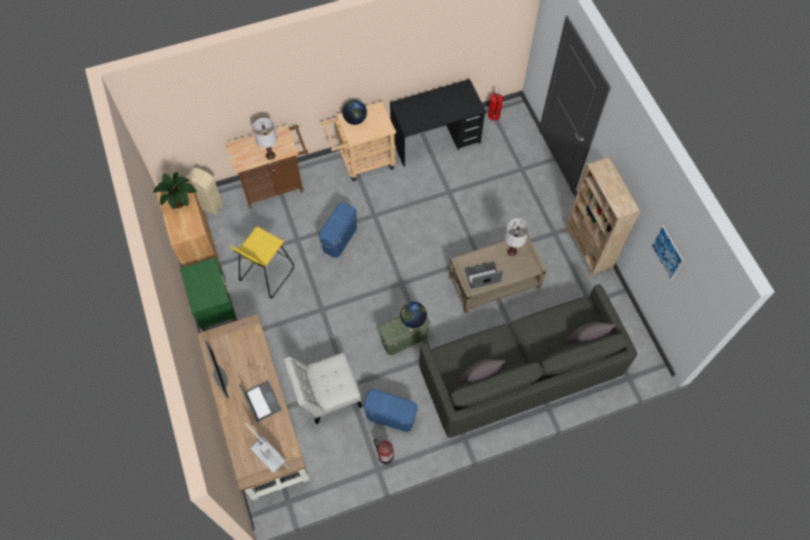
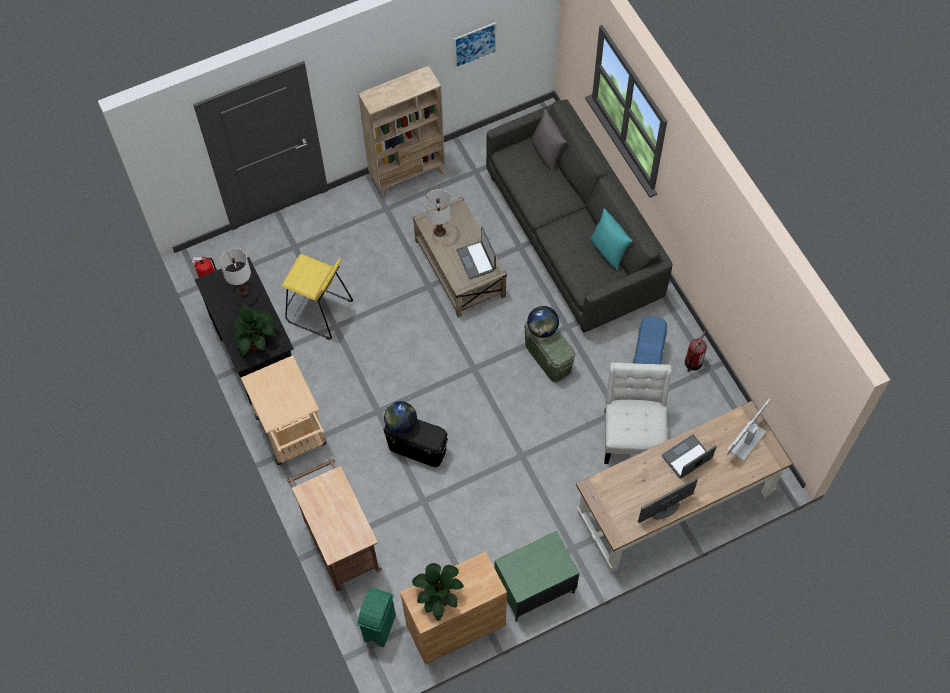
camera: 95 degrees left, 0 degrees up
(209, 205) = (379, 628): beige trash can -> green trash can
(266, 274) = (480, 530): yellow stool -> yellow stool (320, 312)
(270, 155) = (346, 500): white table lamp -> white table lamp (243, 290)
(327, 395) = (633, 433): white chair -> white chair turned 150 degrees counterclockwise
(339, 238) = (417, 448): blue storage box -> black storage box
(355, 119) = (274, 406): globe -> globe (401, 424)
(414, 113) = (256, 340): none -> potted plant
(479, 377) = (608, 250): grey pillow -> turquoise pillow

